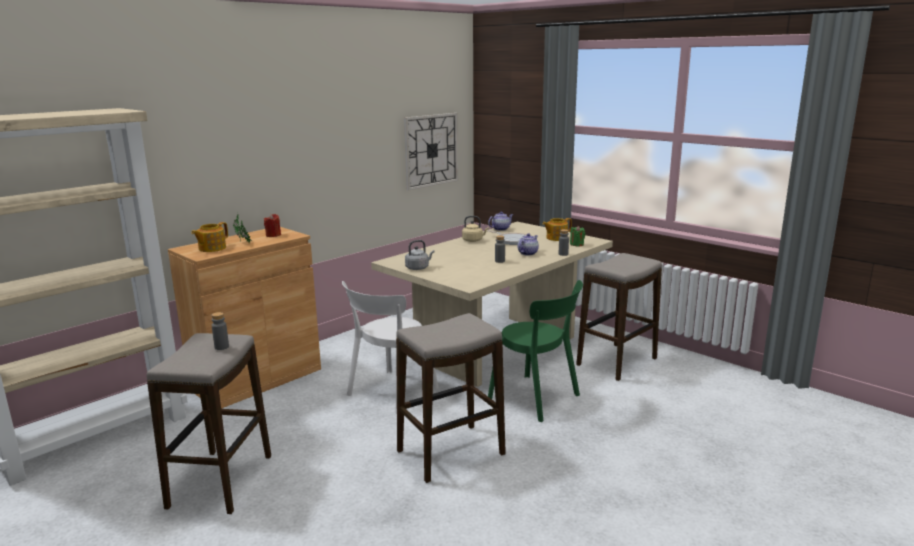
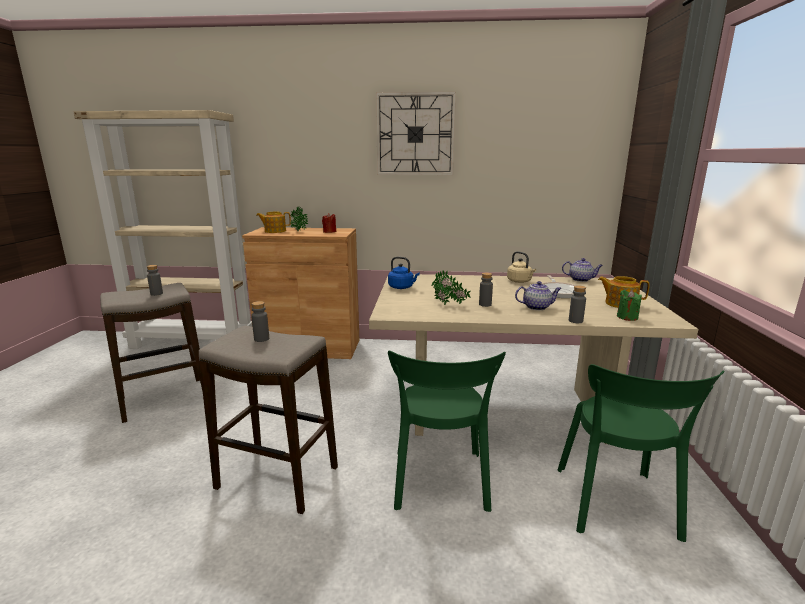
camera: 50 degrees right, 0 degrees up
(390, 393) = (349, 400): white chair -> none
(418, 268) = (402, 287): grey kettle -> blue kettle
(431, 150) = (552, 182): wall clock -> wall clock (415, 134)
(440, 329) = (261, 339): none -> grey bottle
(483, 268) = (449, 305): none -> potted plant
(617, 362) = (616, 506): stool -> green chair

